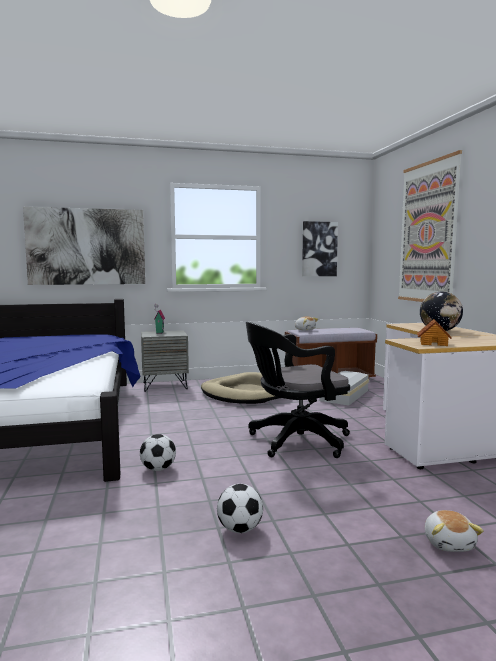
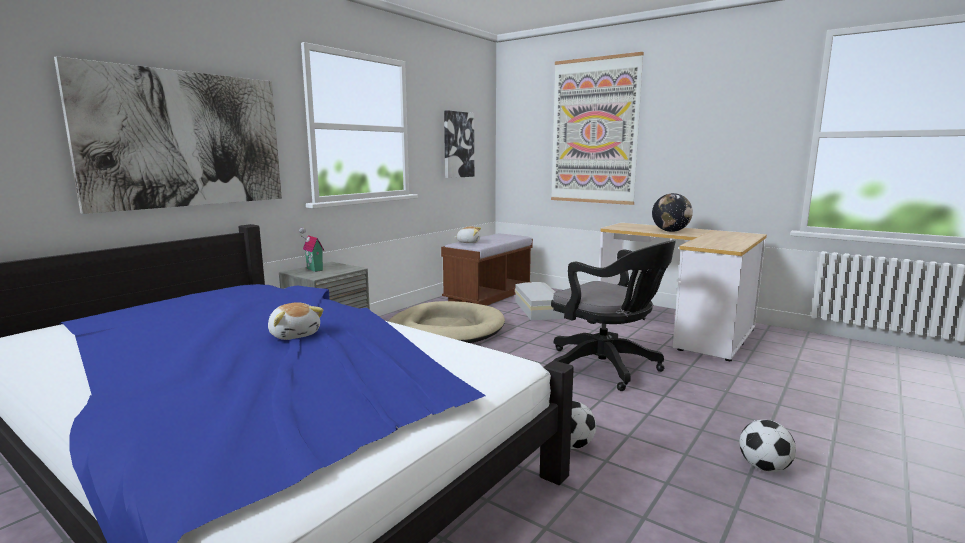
camera: 40 degrees left, 5 degrees up
(294, 441) = (607, 368): black office chair -> black office chair turned 75 degrees counterclockwise
(433, 343) = (725, 244): toy house -> none
(449, 543) = (861, 411): plush toy -> plush toy (295, 334)

